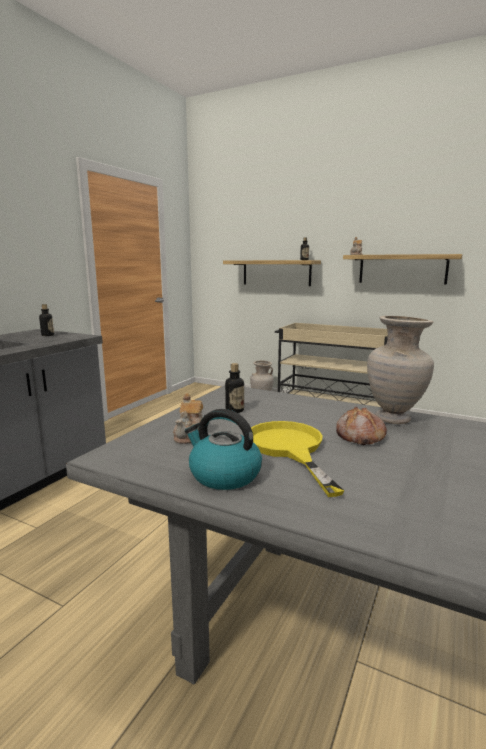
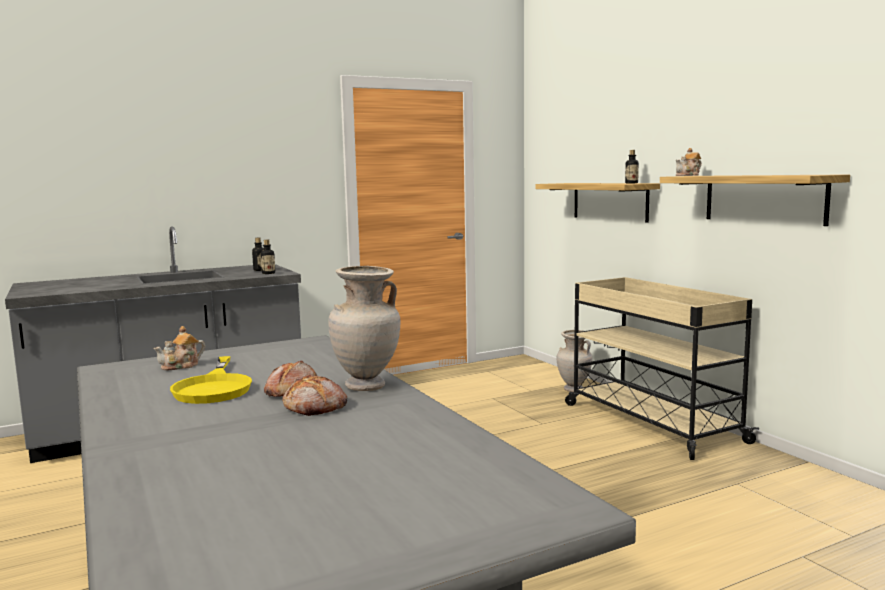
camera: 35 degrees right, 5 degrees down
(223, 475) = (130, 391): kettle -> none
(234, 410) = (263, 356): bottle -> bottle (268, 273)
(289, 449) = (214, 387): yellow frying pan -> yellow frying pan turned 150 degrees clockwise
(422, 445) = (316, 408): none -> bread

